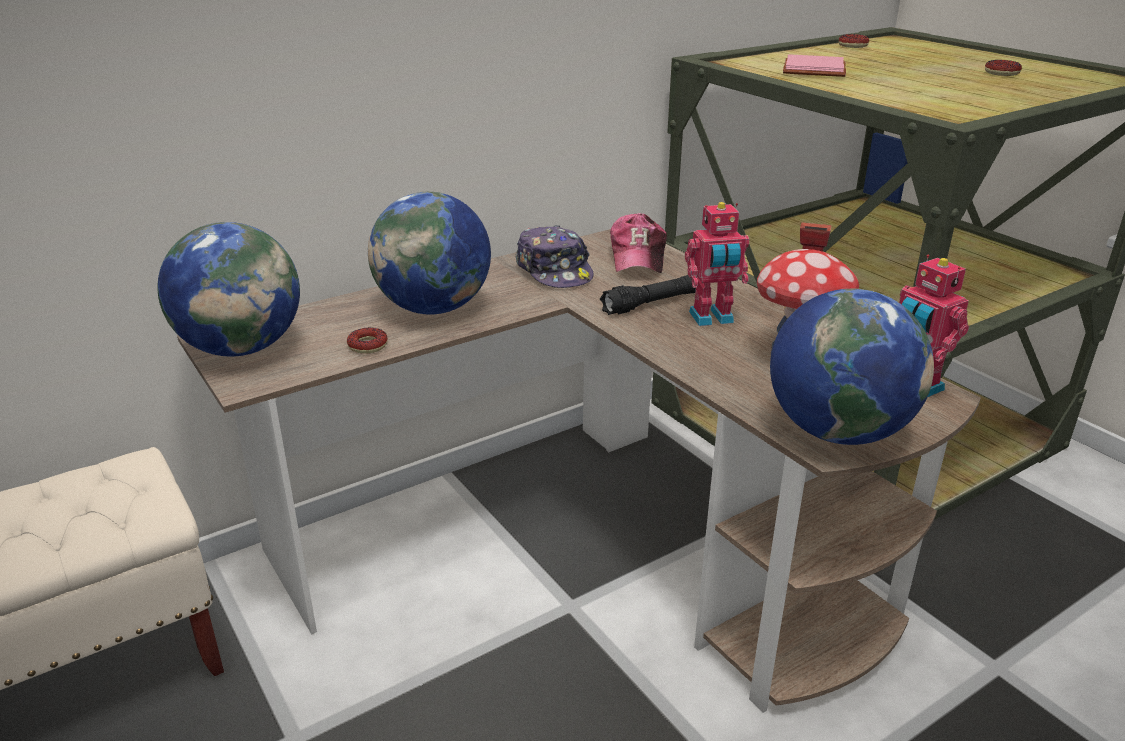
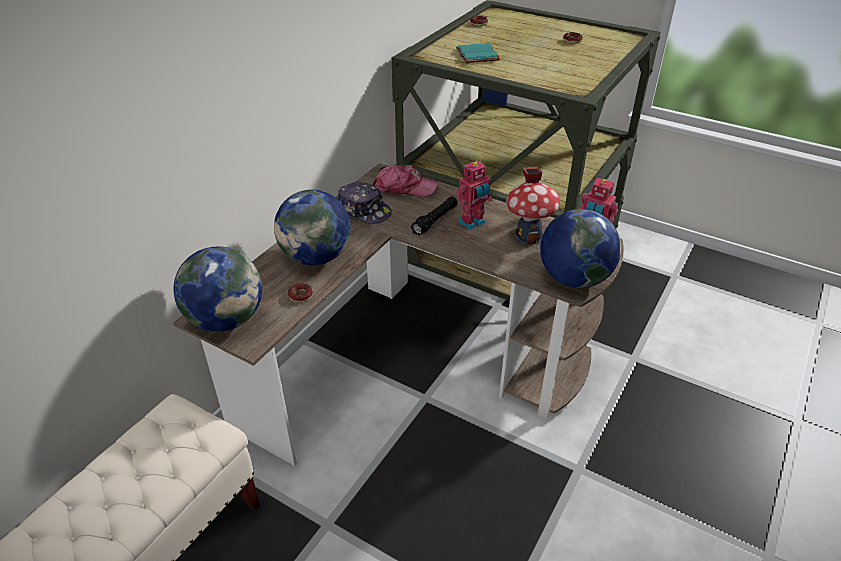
camera: 25 degrees left, 10 degrees up
(638, 257) = (404, 188): cap -> cap turned 60 degrees counterclockwise
(816, 70) = (479, 55): pink book -> turquoise book

